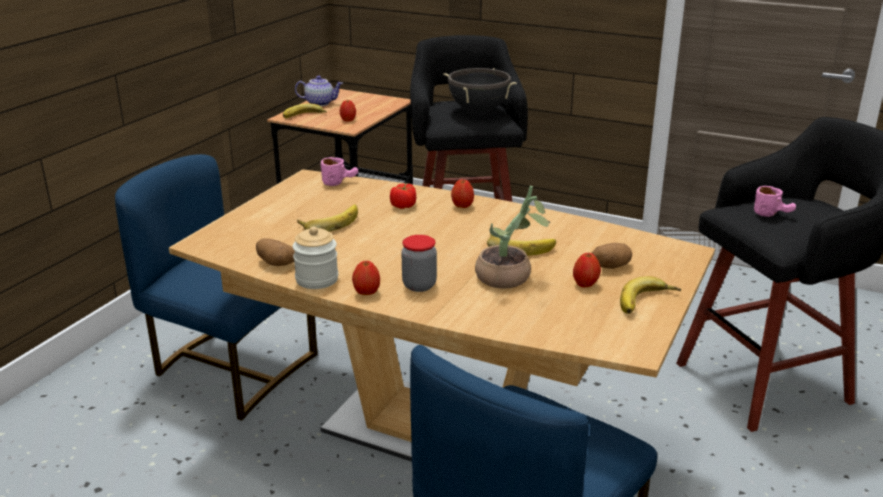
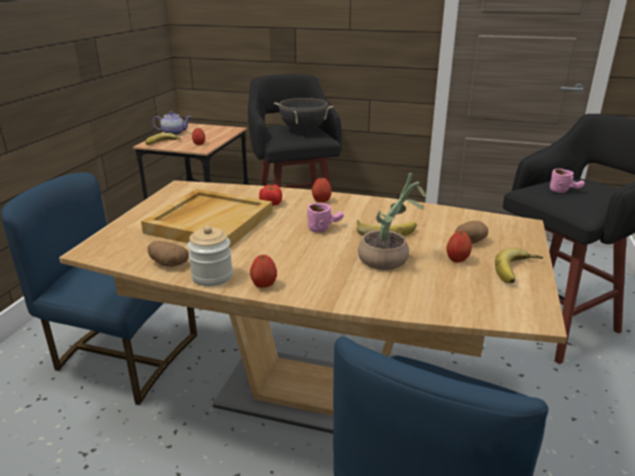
camera: 10 degrees left, 0 degrees up
(329, 222) = (210, 222): banana -> beige tray
(340, 182) = (209, 188): pink mug -> pink mug (324, 227)
(419, 285) = (311, 273): jar -> none

